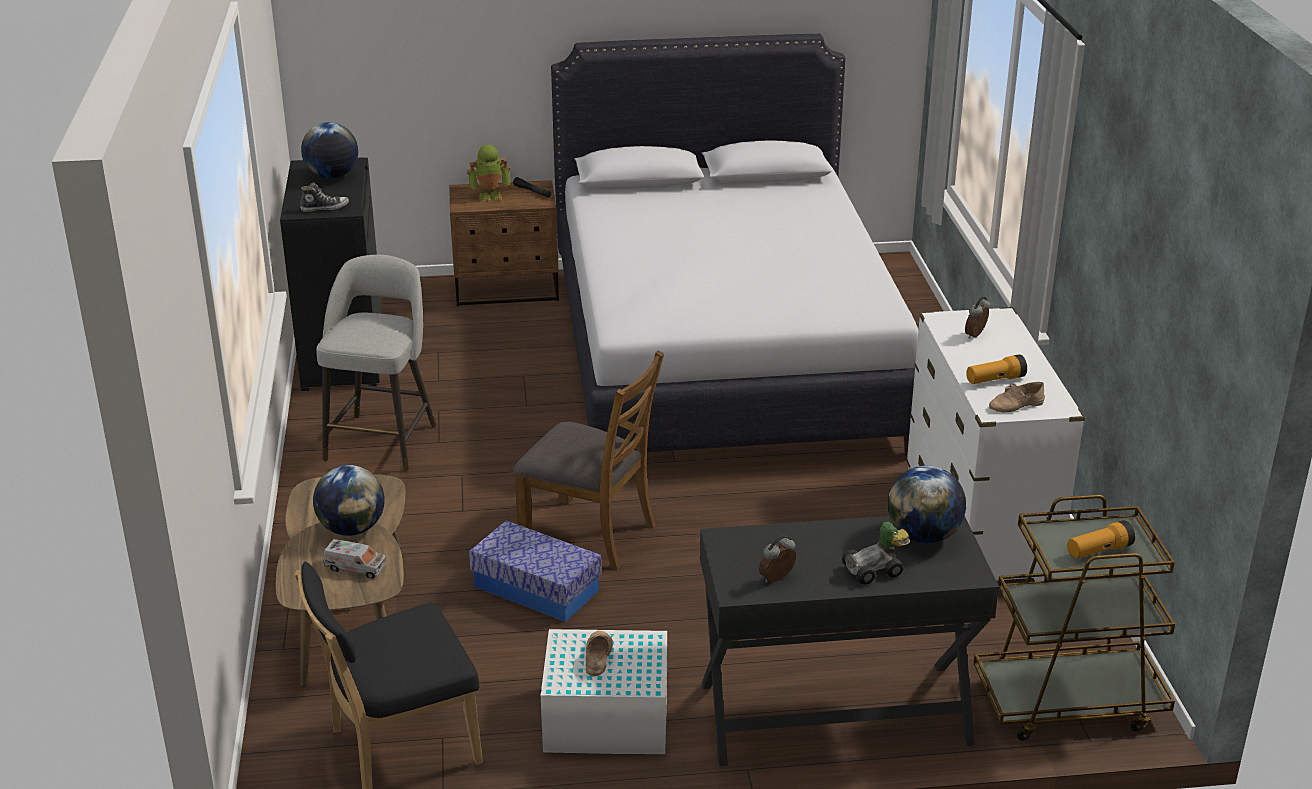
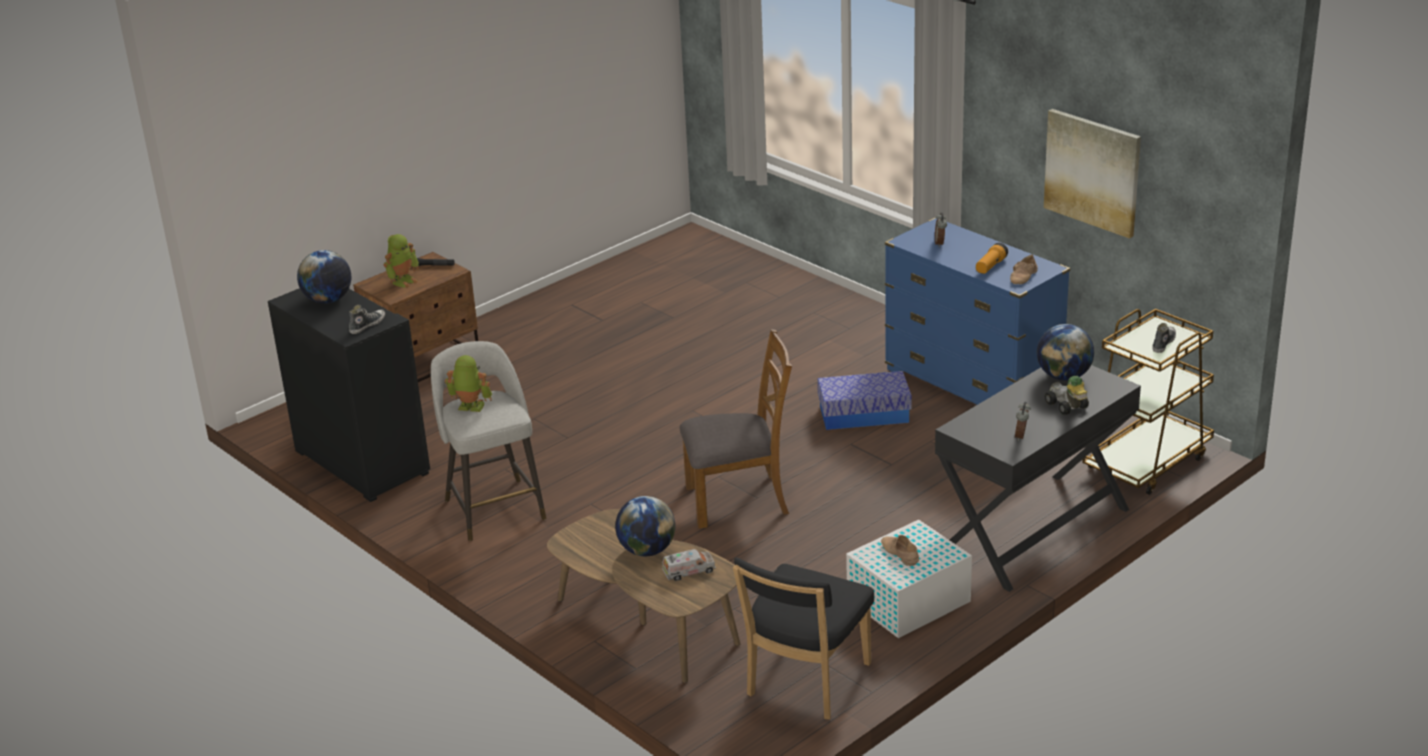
camera: 35 degrees left, 0 degrees up
(362, 323) = (470, 407): none -> toy robot
(536, 588) = (752, 549): storage box -> storage box (864, 414)
(723, 356) = (661, 346): white bed -> none
(875, 571) = (1067, 407): toy car -> toy car turned 120 degrees clockwise
(978, 525) = (972, 385): white dresser -> blue dresser
(1099, 551) = (1163, 343): flashlight -> shoe
(1144, 300) = (1092, 172): none -> picture

